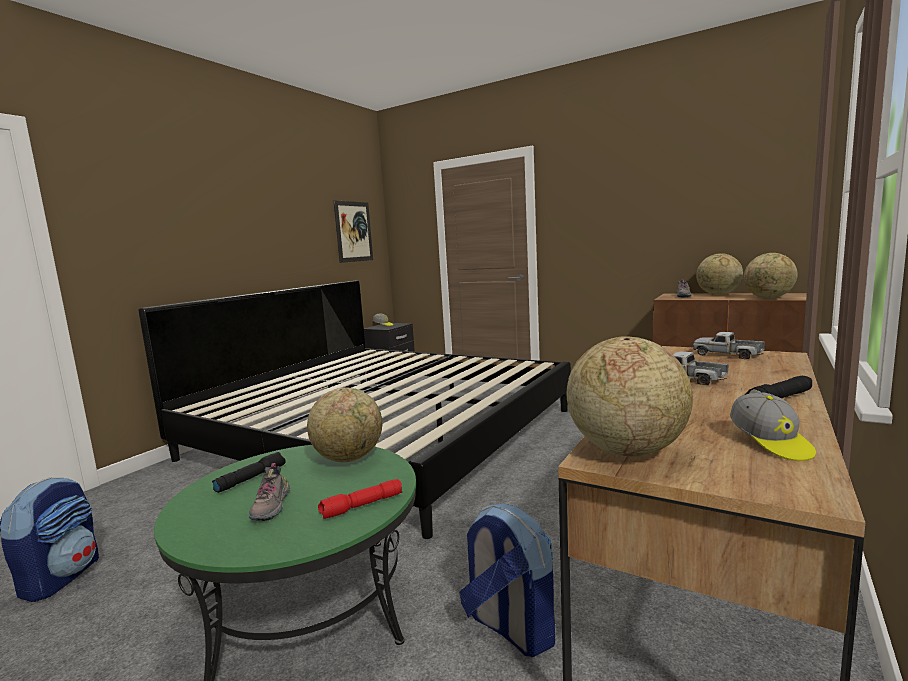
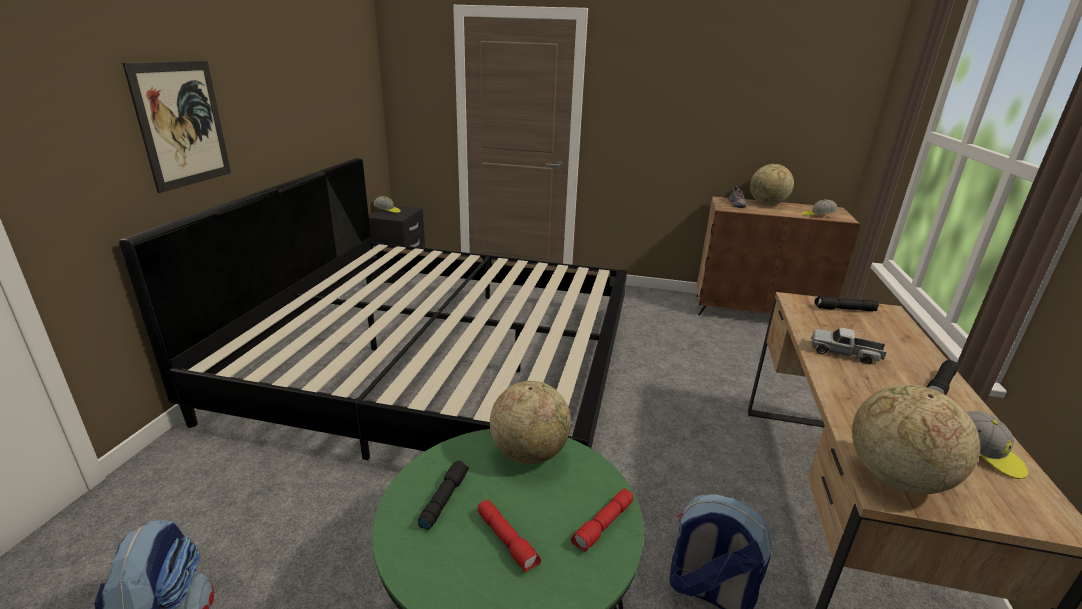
camera: 20 degrees left, 15 degrees up
(272, 506) = (507, 540): shoe -> red flashlight
(353, 231) = (350, 91): picture -> picture (182, 124)
(727, 355) = (844, 310): toy truck -> black flashlight
(768, 298) = (818, 216): globe -> cap

